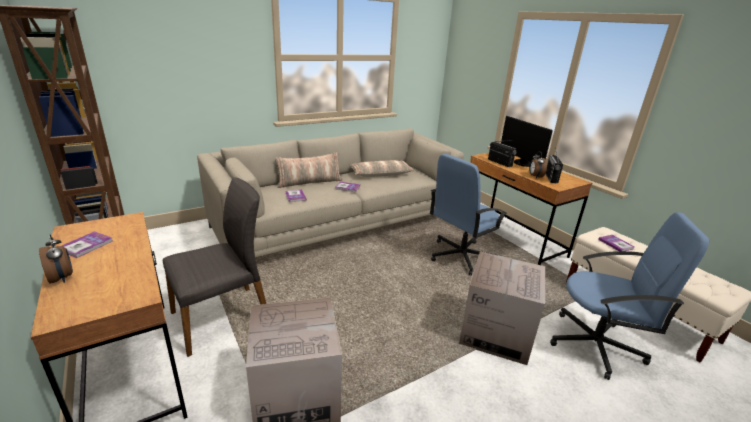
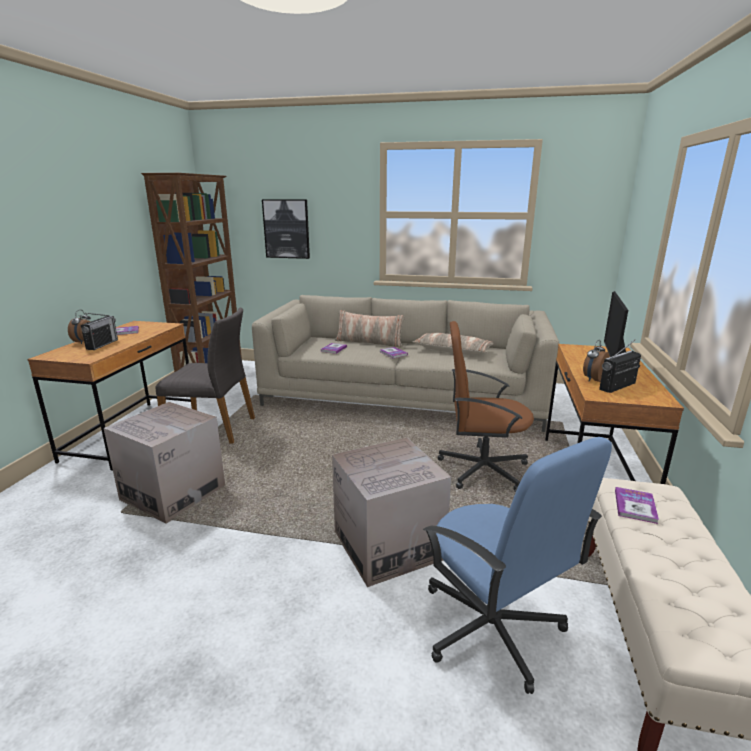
camera: 45 degrees right, 5 degrees down
(169, 75) = (286, 229): none -> picture
(460, 256) = (481, 469): blue office chair -> brown office chair
(499, 163) = (579, 357): radio -> radio (102, 344)

